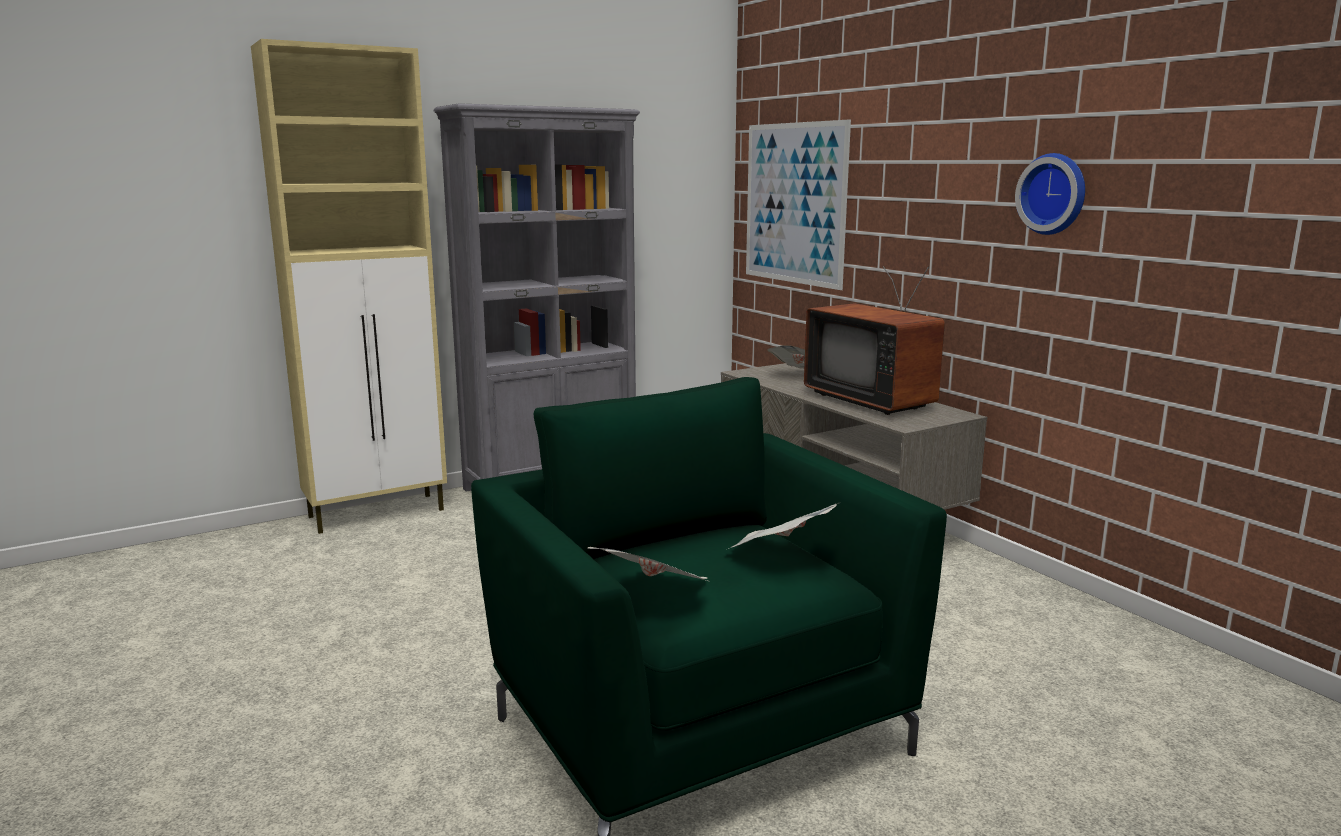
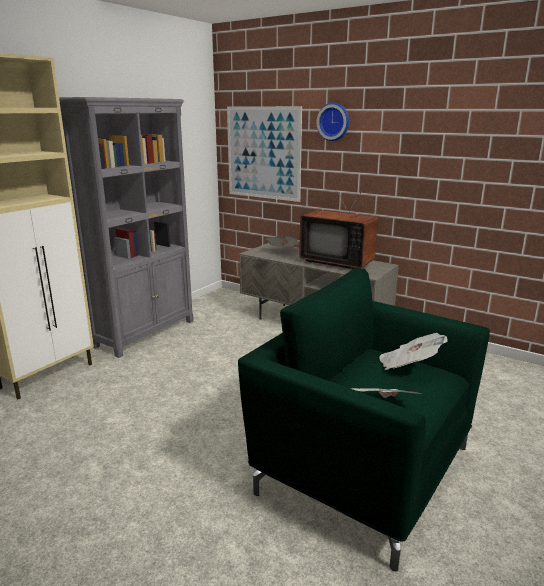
camera: 25 degrees left, 5 degrees up
(1054, 194) = (435, 150): wall clock -> wall clock (334, 122)

